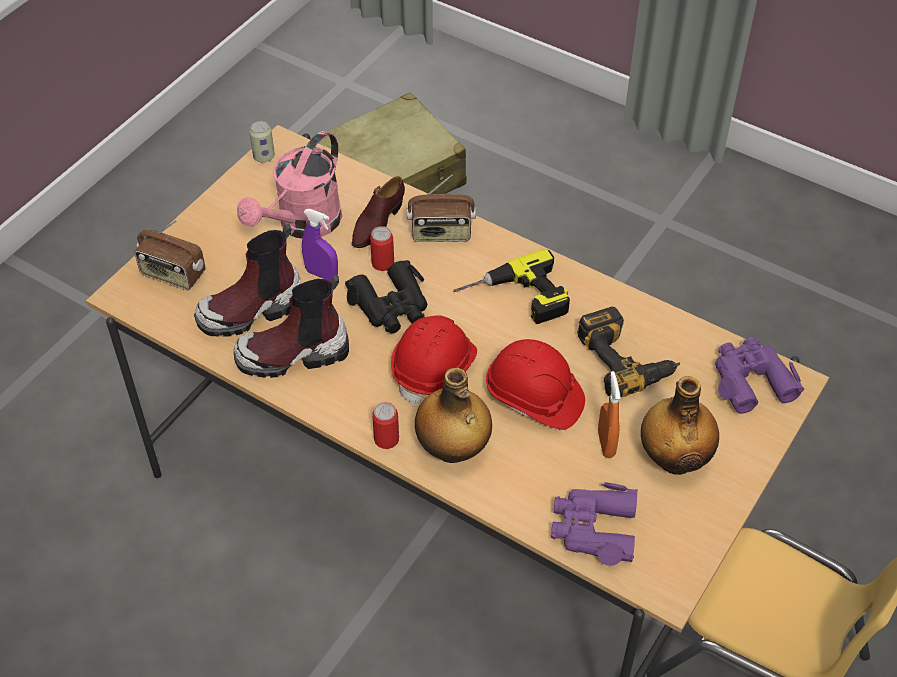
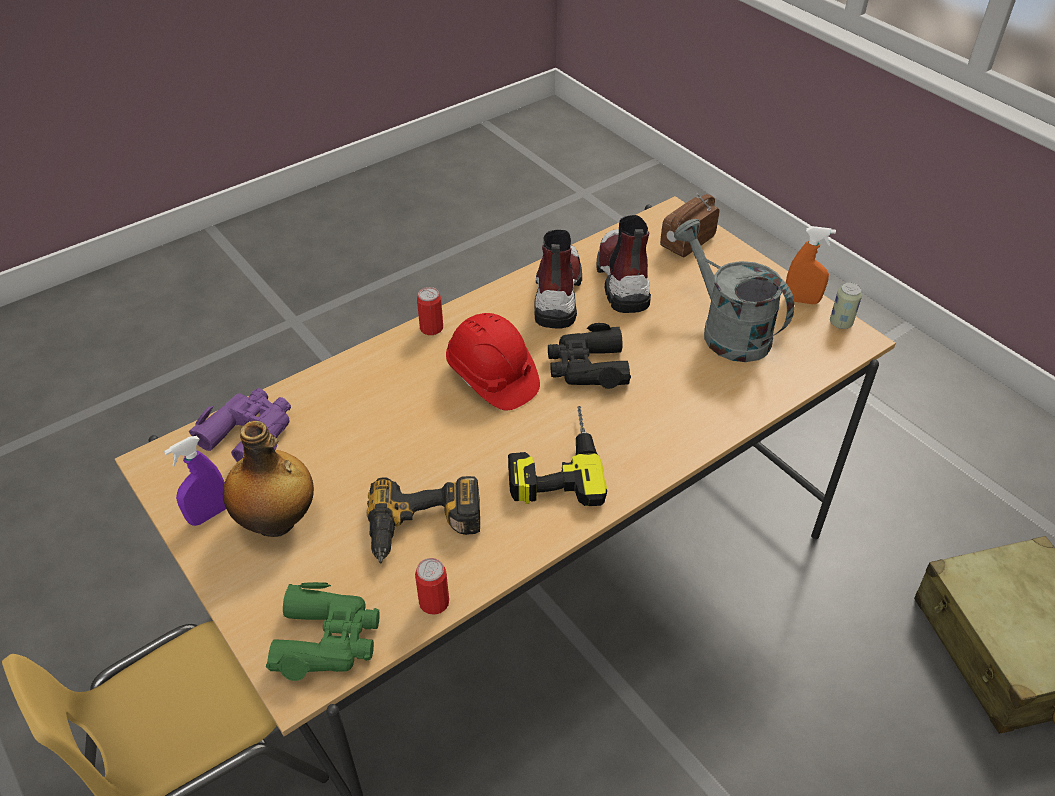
camera: 110 degrees right, 5 degrees down
(302, 225) = (726, 330): pink watering can -> grey watering can
(322, 274) = (651, 330): purple spray bottle -> purple spray bottle (209, 514)
(377, 223) = (712, 383): brown shoe -> none
(383, 263) = (649, 374): can -> can (434, 602)
(441, 233) = (678, 429): radio -> none
(452, 450) = (394, 365): bottle -> none
(534, 398) = (417, 437): red hard hat -> none
(606, 444) = (330, 473): orange spray bottle -> orange spray bottle (801, 300)
(751, 380) = (328, 639): purple binoculars -> green binoculars

